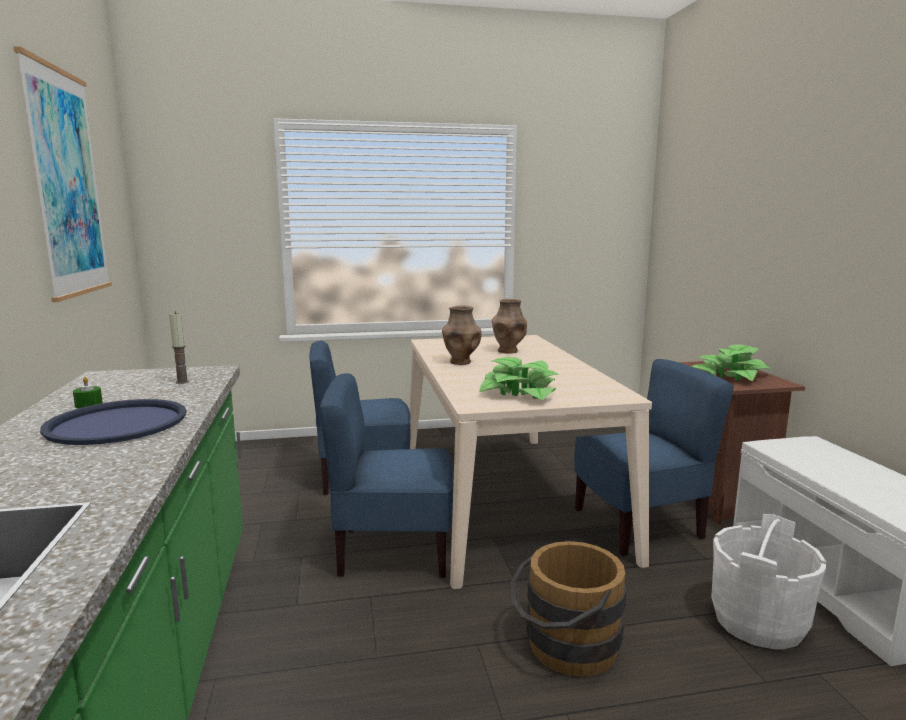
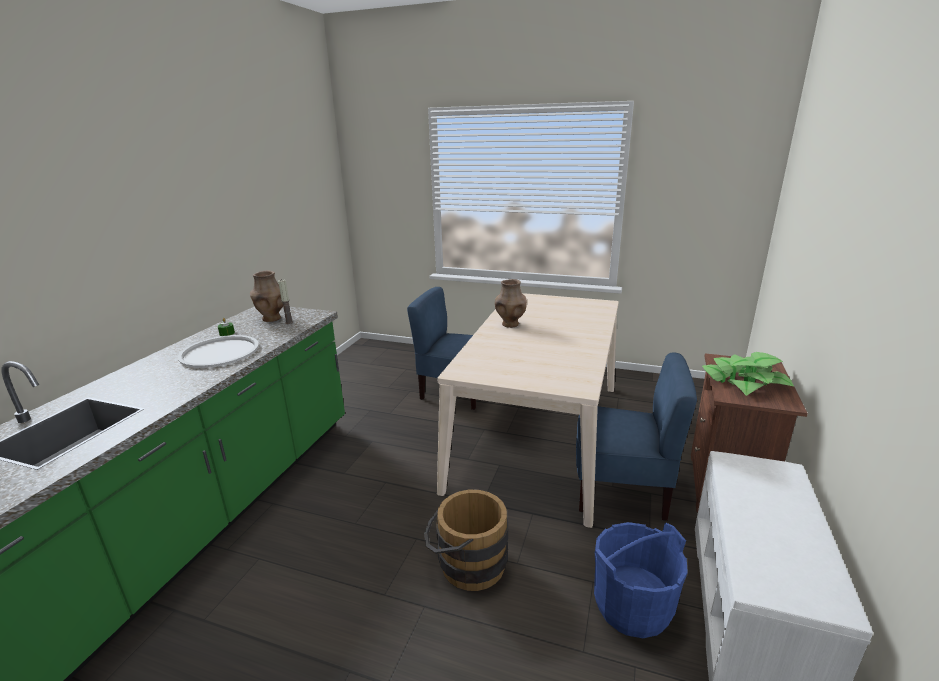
camera: 30 degrees right, 10 degrees up
(67, 184) = (270, 177): picture -> none
(117, 423) = (219, 352): blue tray -> white tray
(393, 551) = (425, 454): blue chair -> none
(508, 351) = (564, 318): brown vase -> brown vase (272, 319)
(519, 392) = (507, 366): potted plant -> none
(758, 621) = (632, 606): white bucket -> blue bucket

